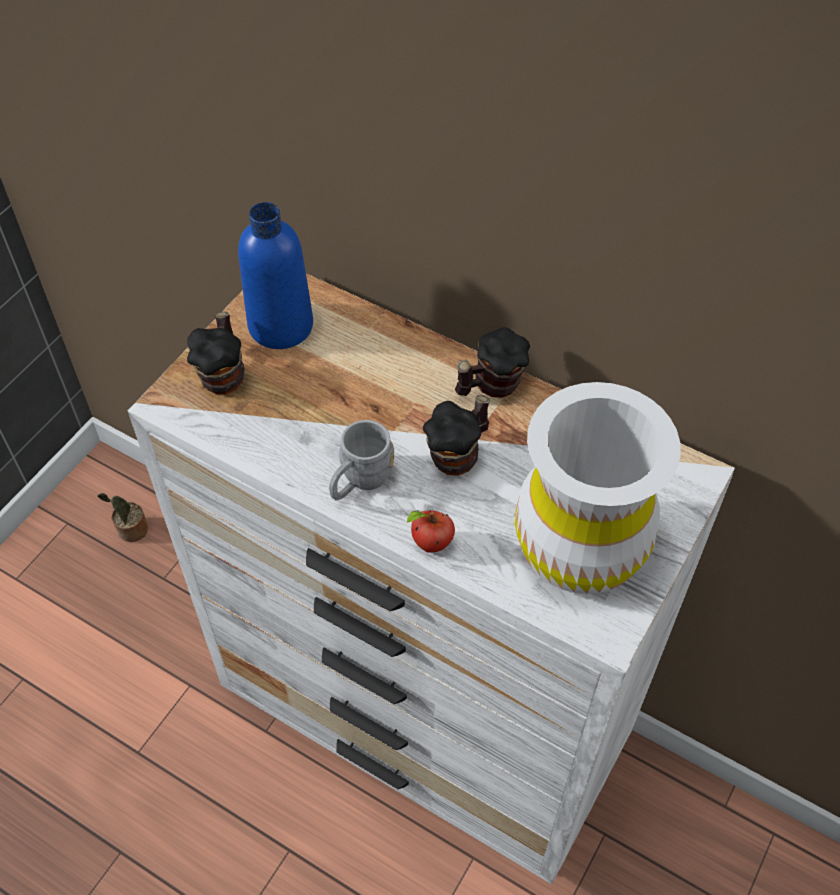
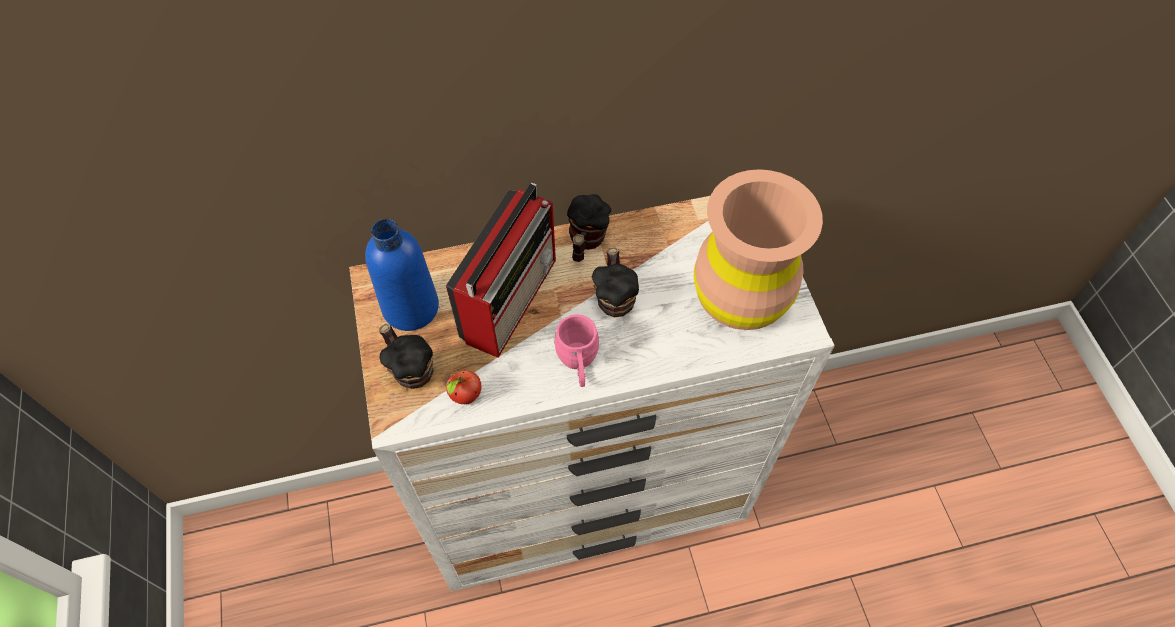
camera: 45 degrees left, 5 degrees up
(130, 530) = (274, 554): potted plant -> none
(359, 482) = (578, 364): grey mug -> pink mug
(370, 381) = (511, 297): none -> radio
(430, 545) = (661, 365): apple -> apple (466, 397)
(579, 551) = (740, 298): white vase -> brown vase

